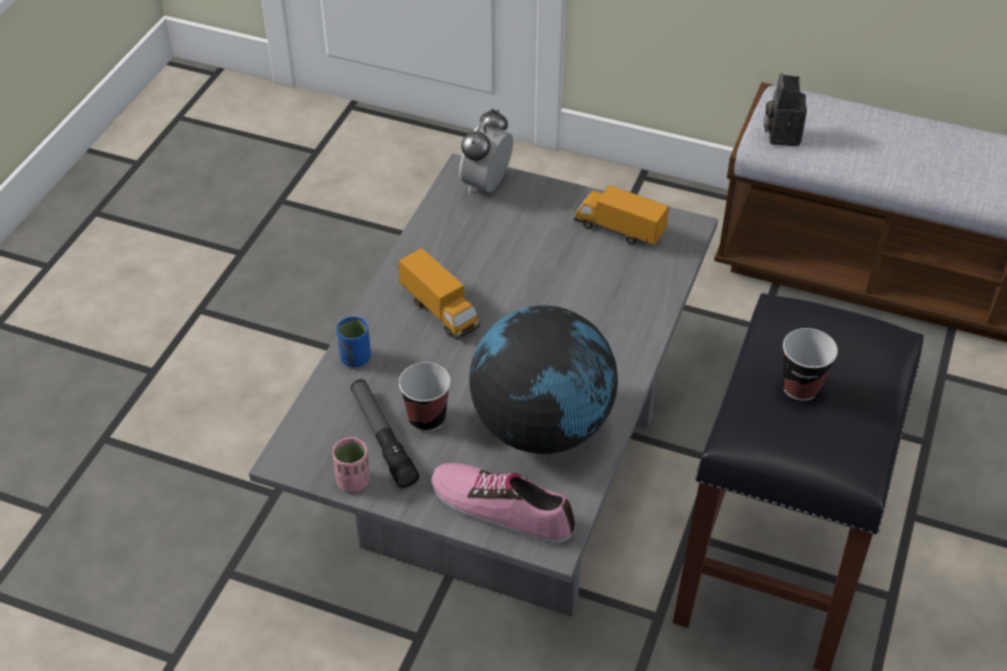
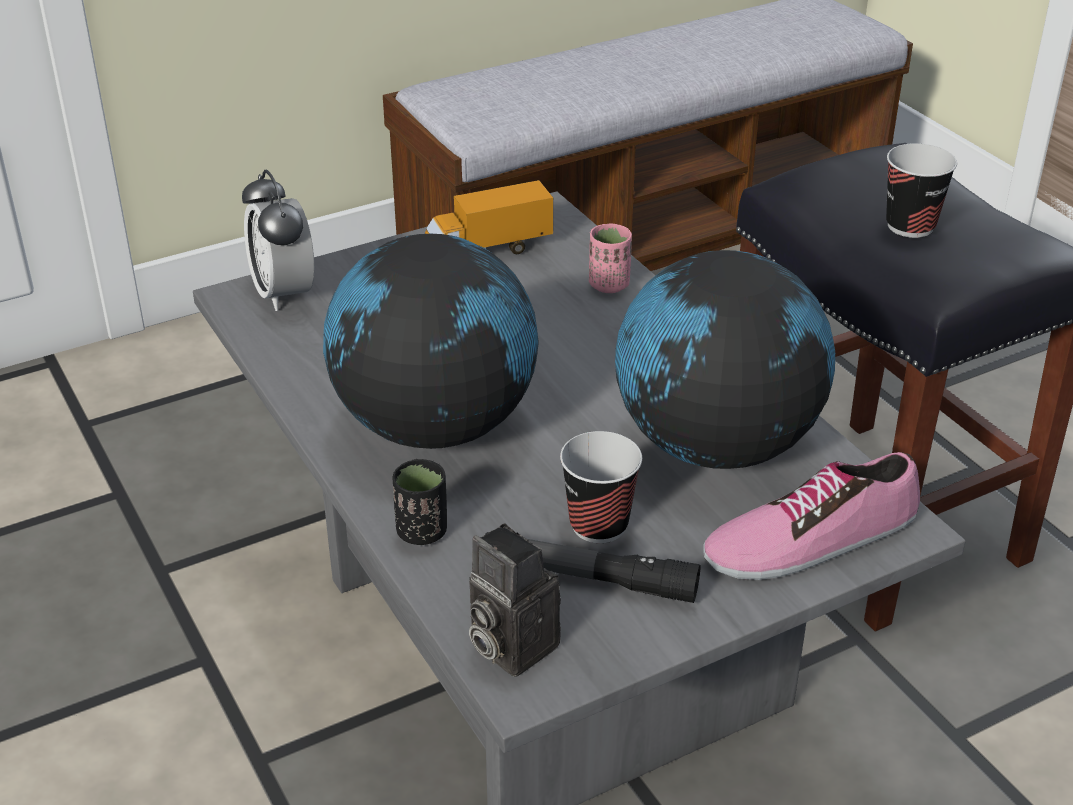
camera: 50 degrees left, 10 degrees down
(353, 481) = (632, 641): pink cup -> pink cup (609, 285)
(355, 358) = (422, 532): blue cup -> black cup
(439, 311) = (435, 426): toy truck -> globe
(781, 134) = (481, 114): camera -> camera (508, 645)

